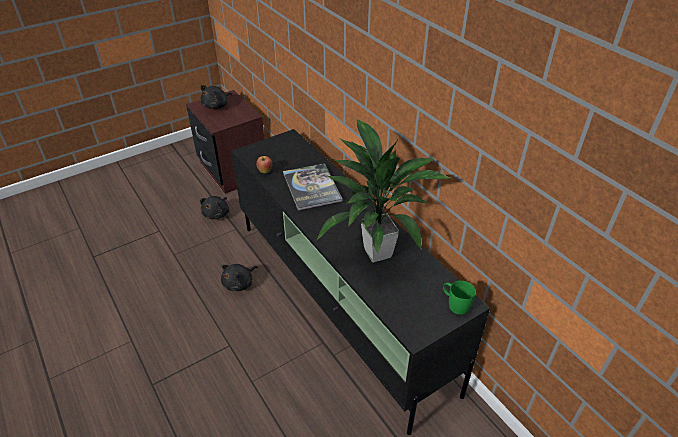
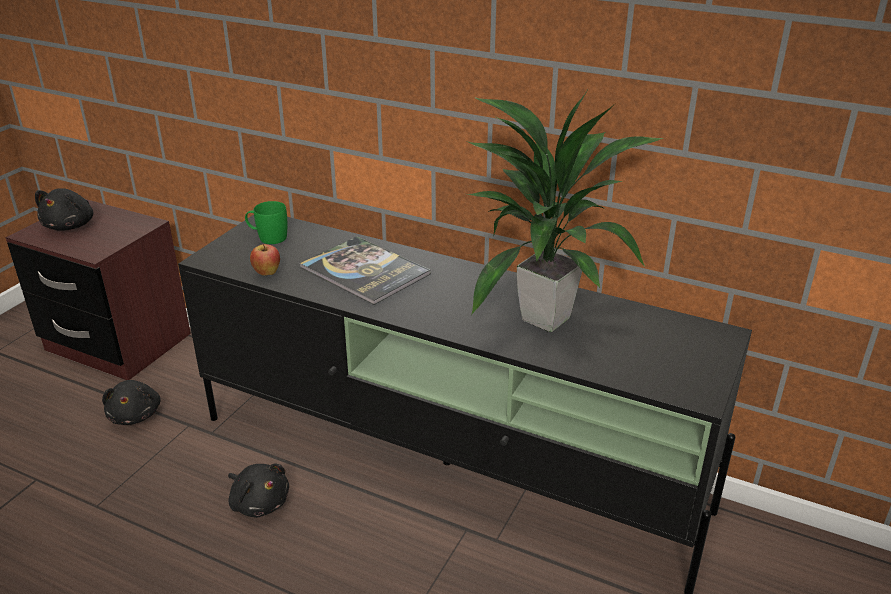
camera: 30 degrees left, 10 degrees down
(239, 283) = (259, 502): black plush toy -> black plush toy turned 60 degrees counterclockwise
(455, 304) = (707, 340): green mug -> green mug (267, 237)

